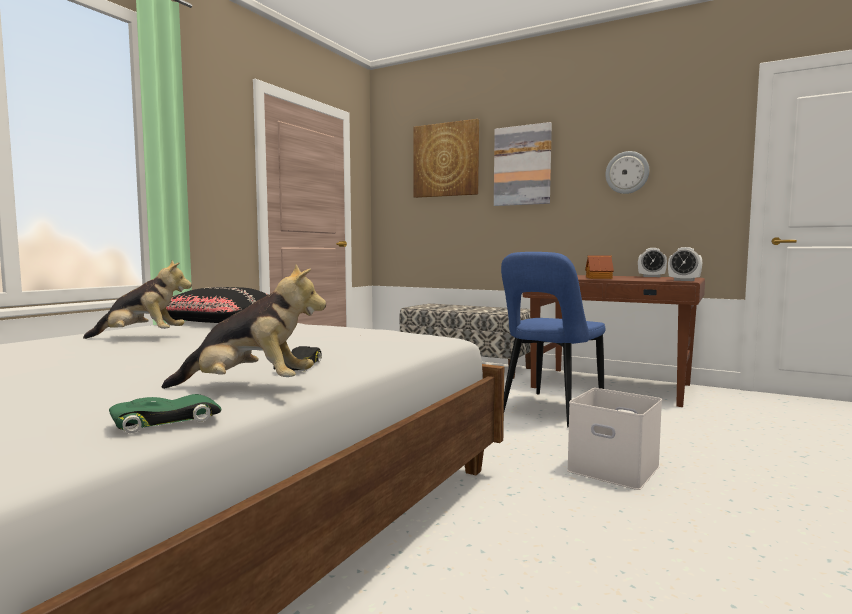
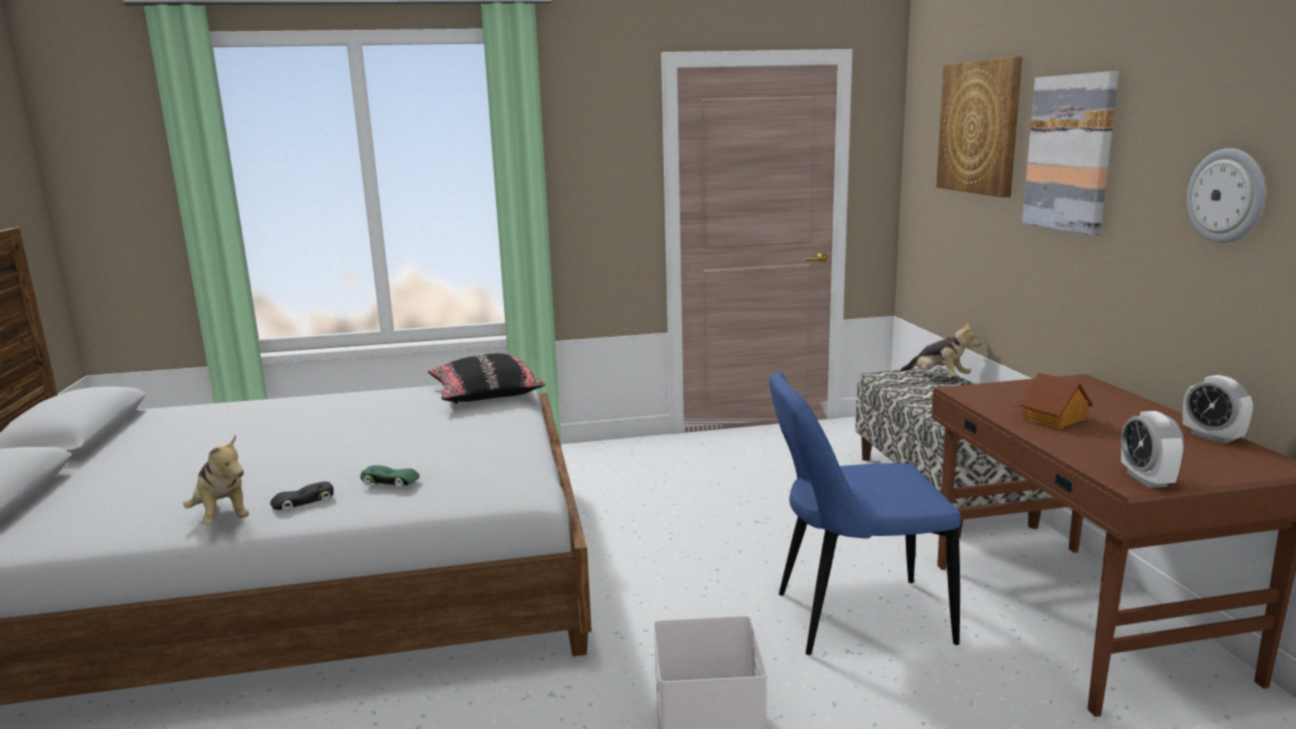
camera: 50 degrees right, 10 degrees up
(141, 337) = (370, 413): plush toy -> plush toy (938, 377)
(168, 421) = (128, 535): green toy car -> green toy car (390, 481)

